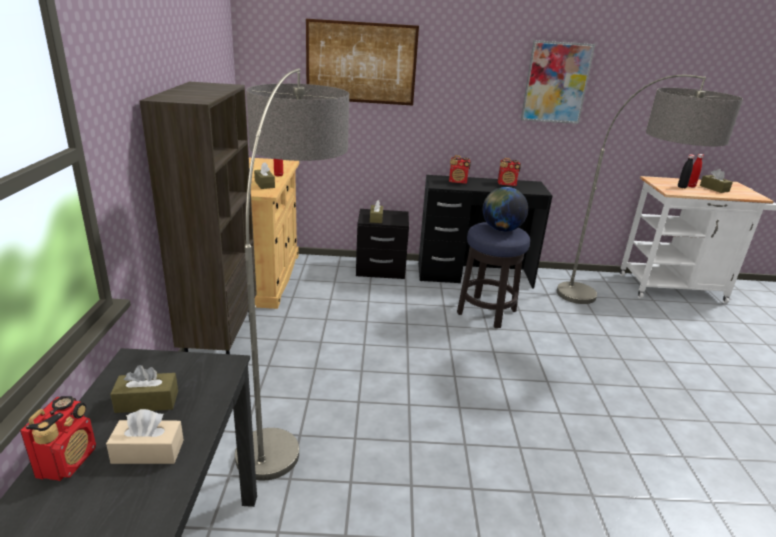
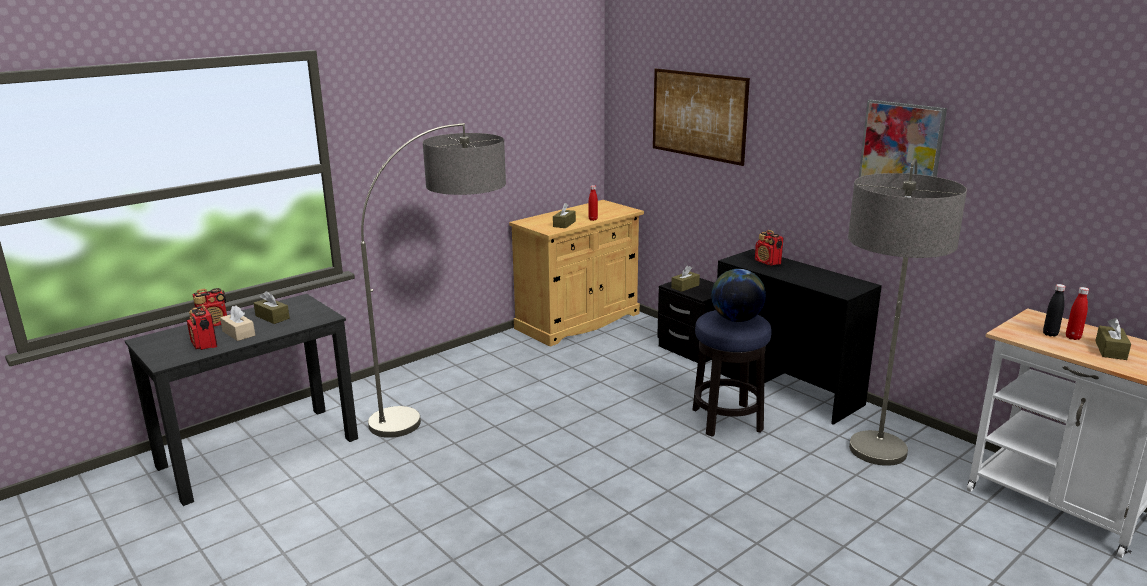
camera: 50 degrees right, 5 degrees down
(220, 340) = (477, 351): brown bookcase -> none
(507, 184) = (822, 277): radio -> radio (204, 344)

